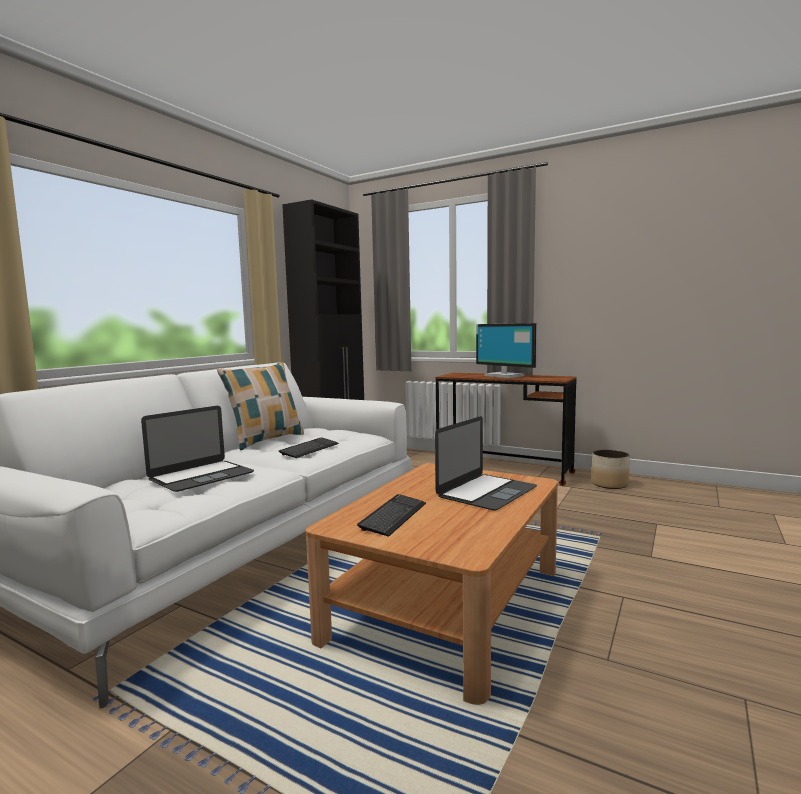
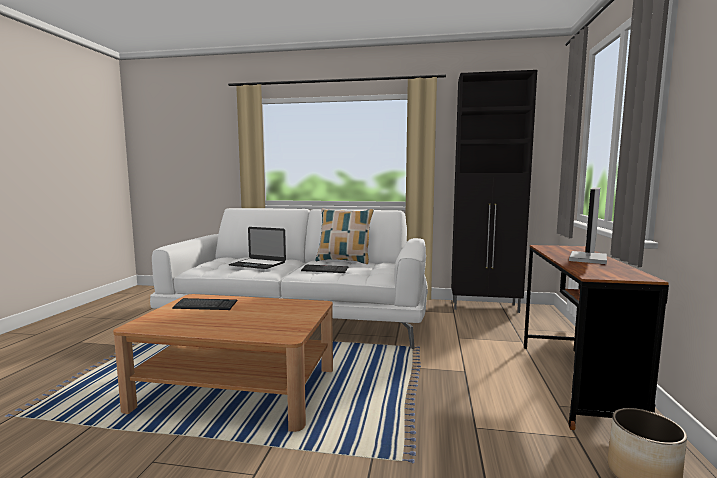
camera: 70 degrees right, 0 degrees up
(486, 491) = (257, 322): laptop -> none

